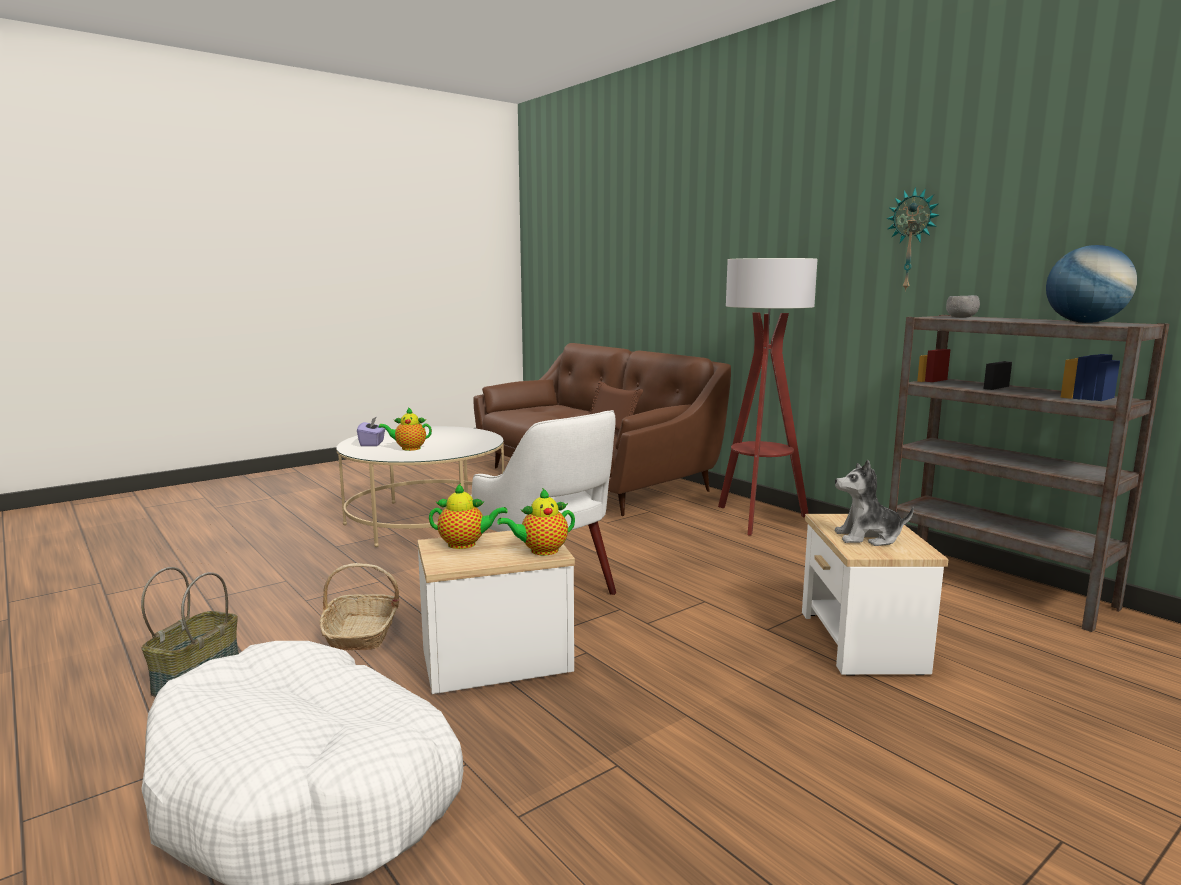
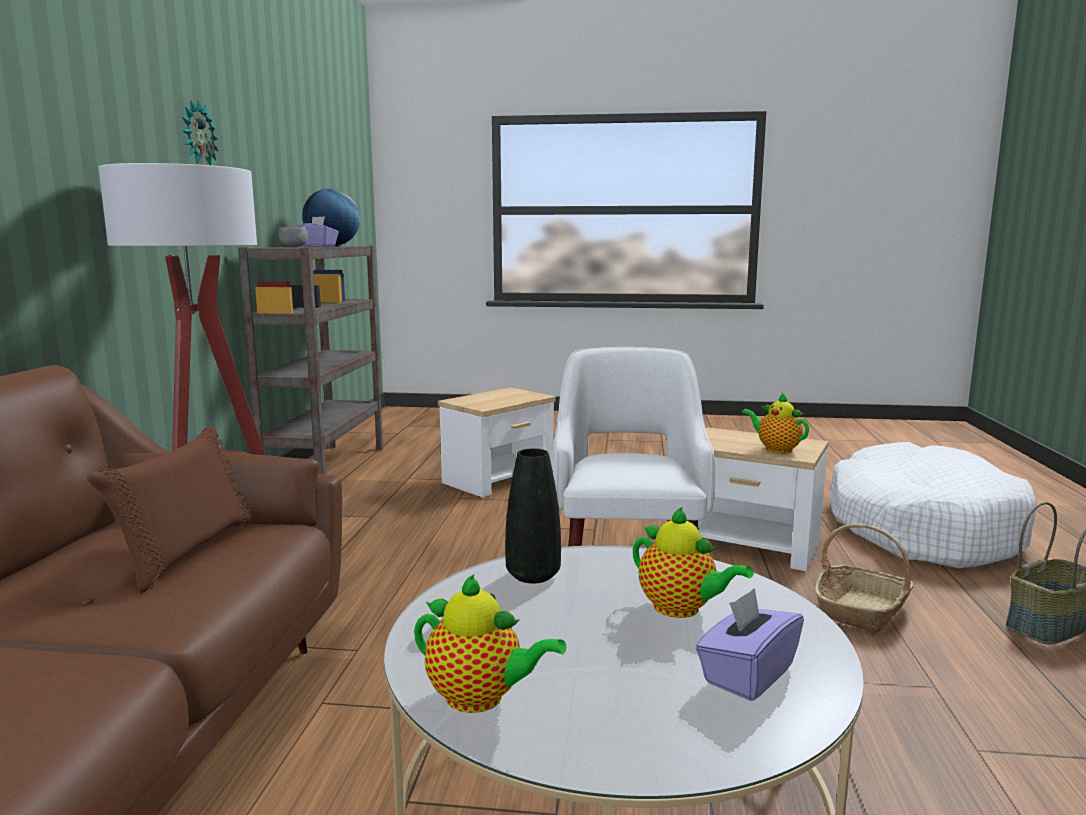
camera: 135 degrees left, 0 degrees up
(475, 444) = (533, 575): none -> black vase
(541, 551) = (723, 434): teapot -> teapot (480, 698)
(868, 537) = (507, 397): plush toy -> none
(1014, 320) = (318, 246): none -> purple tissue box

